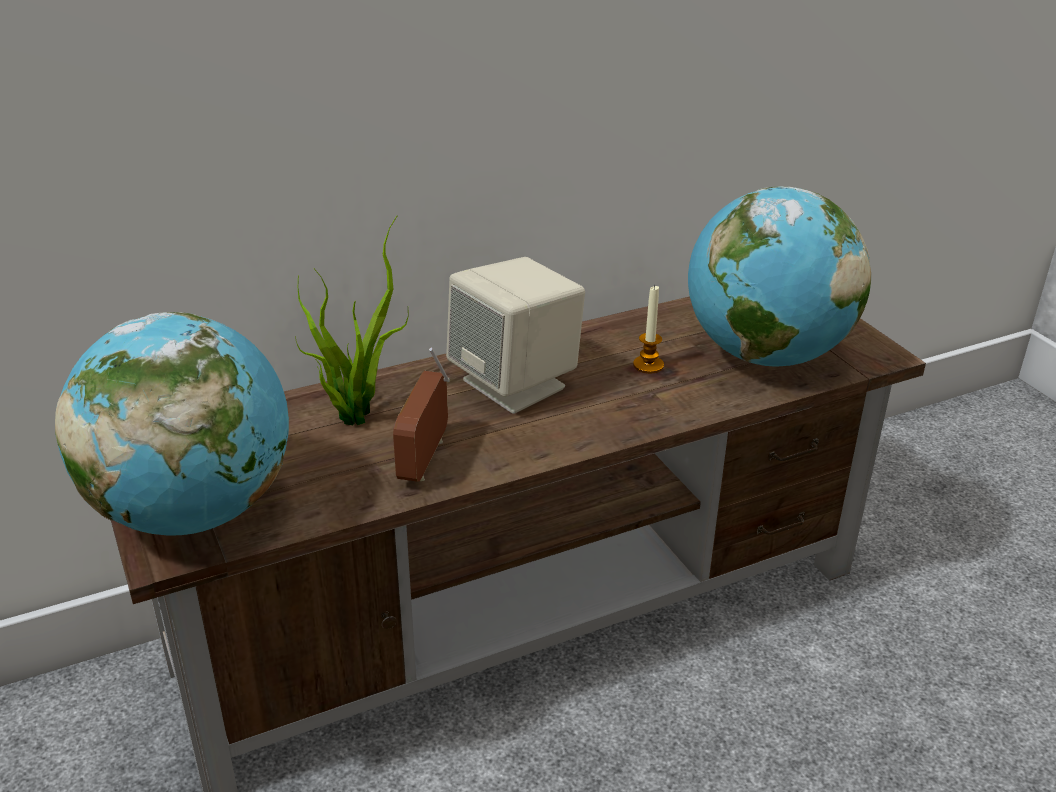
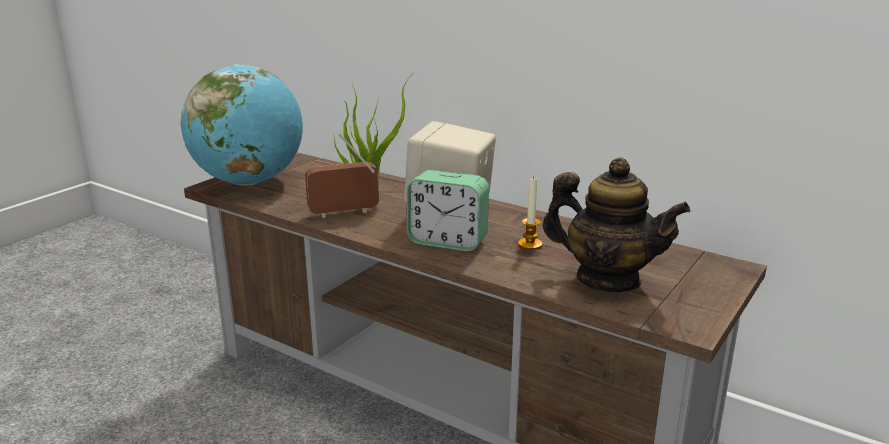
camera: 60 degrees right, 10 degrees down
(592, 412) = (447, 241): none -> alarm clock
(765, 355) = (608, 279): globe -> teapot

